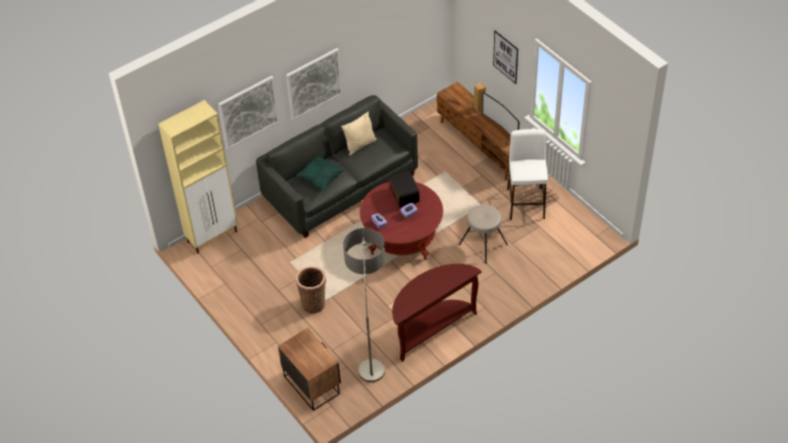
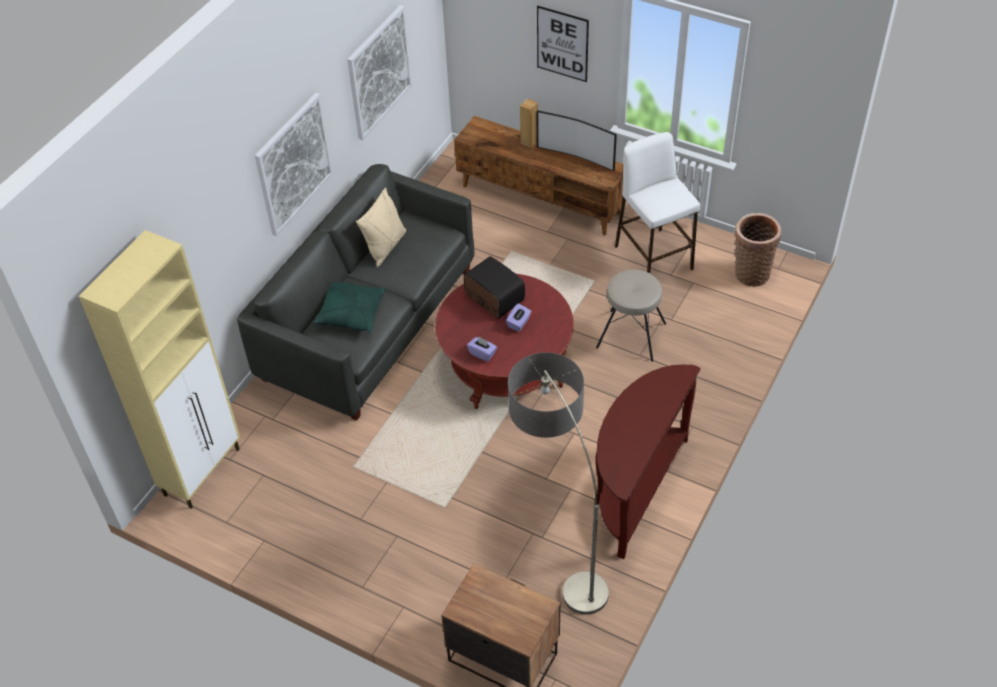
camera: 25 degrees left, 0 degrees up
(248, 112) = (212, 237): picture -> picture (379, 72)
(313, 303) = (428, 518): basket -> basket (751, 272)

